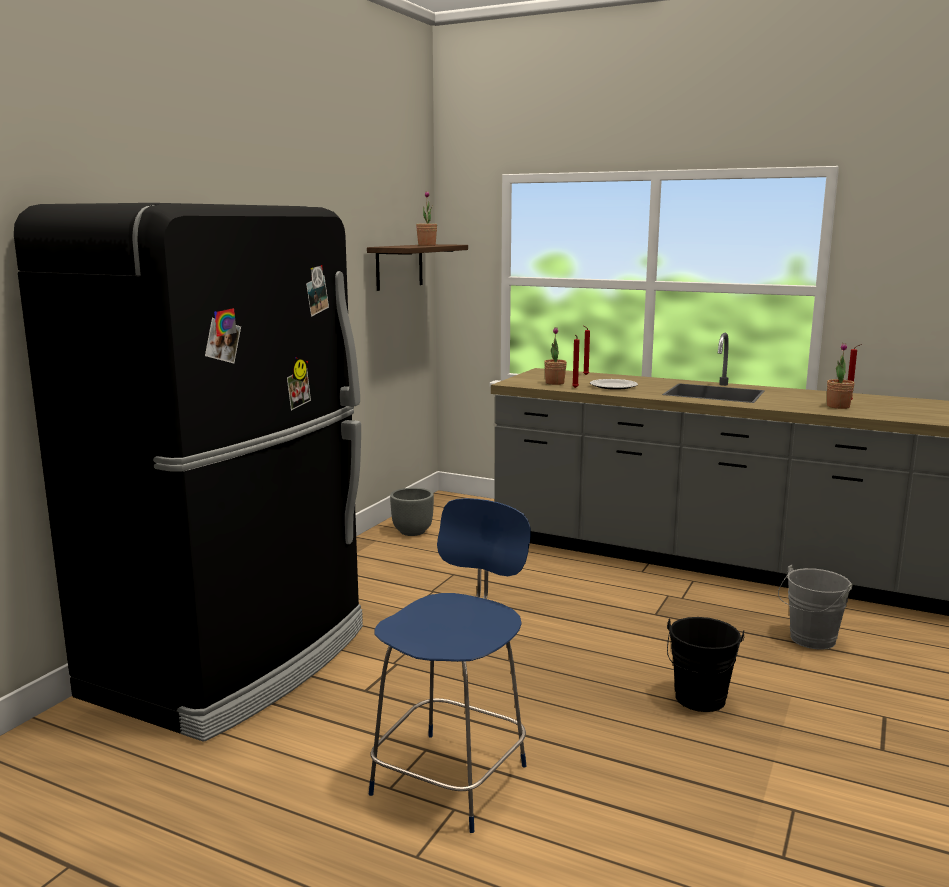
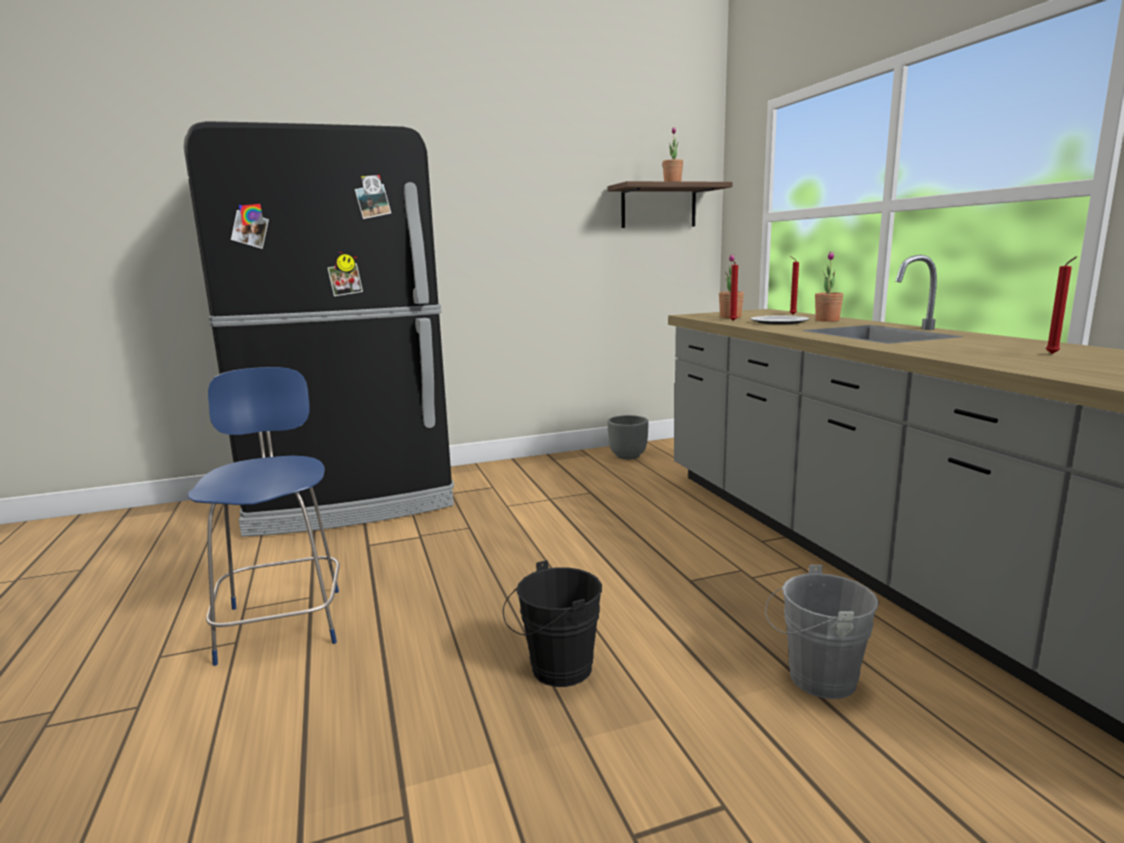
camera: 45 degrees right, 0 degrees up
(453, 776) = (282, 622): blue chair -> blue chair turned 90 degrees counterclockwise
(838, 406) = (1004, 356): potted plant -> potted plant (827, 320)

